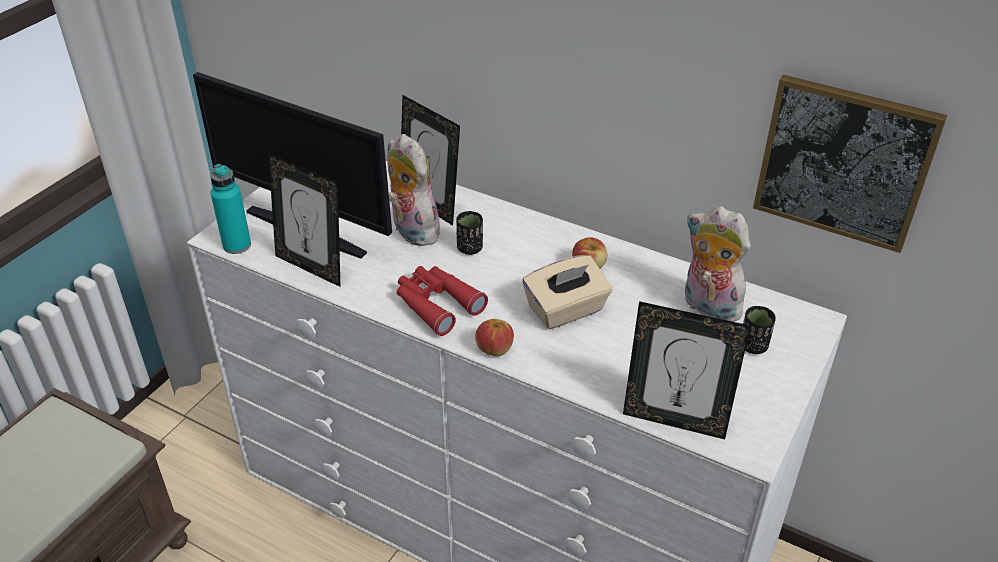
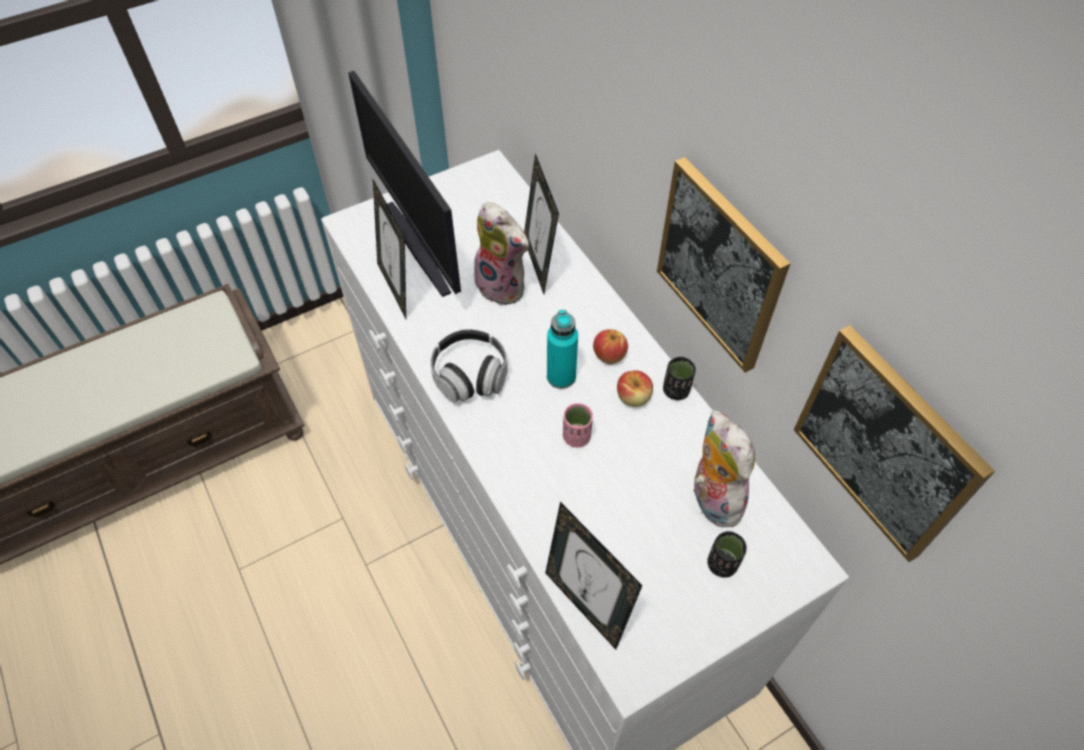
camera: 30 degrees right, 15 degrees up
(237, 245) = (355, 238): turquoise bottle -> turquoise bottle (561, 377)
(411, 231) = (504, 286): plush toy -> plush toy turned 135 degrees clockwise
(436, 304) = (470, 375): red binoculars -> headphones
(470, 248) = (541, 327): black cup -> black cup (676, 390)
(494, 348) = (485, 446): apple -> apple (609, 355)
(566, 310) = (576, 437): beige tissue box -> pink cup
(633, 103) = (720, 265): none -> picture

